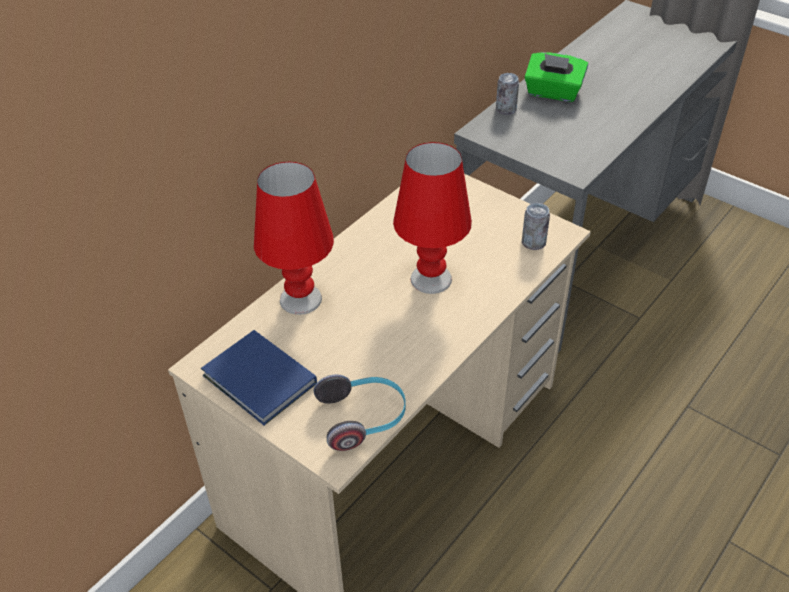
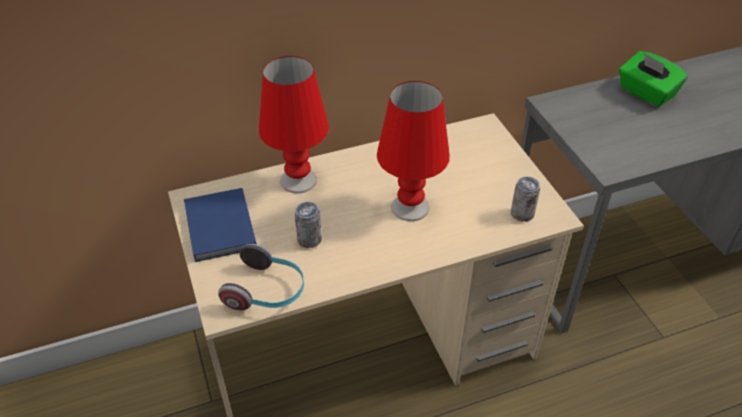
camera: 30 degrees right, 0 degrees up
(506, 110) = (588, 93): can -> can (309, 240)

